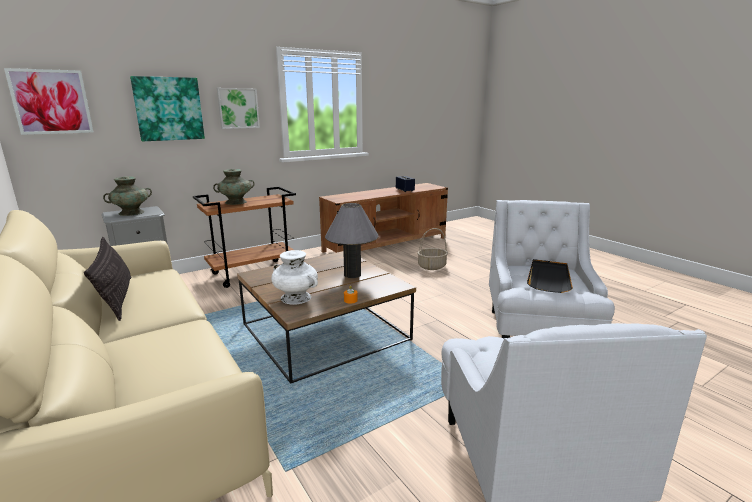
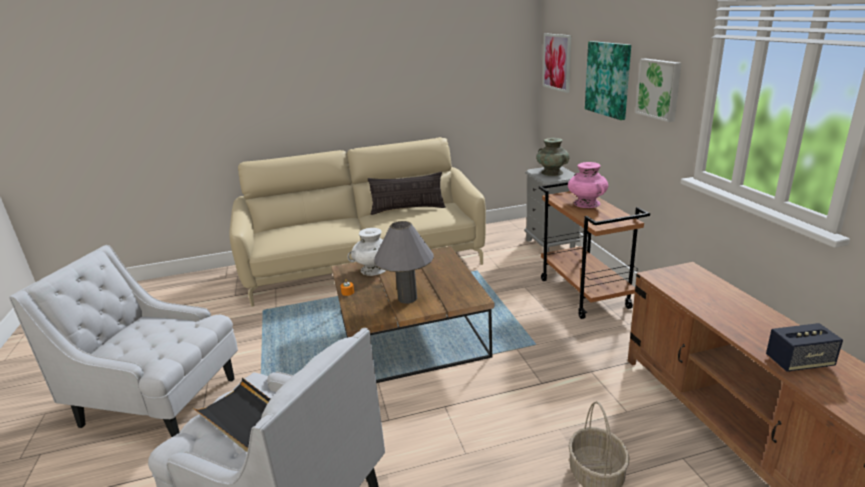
camera: 110 degrees right, 5 degrees up
(236, 202) = (587, 203): turquoise vase -> pink vase

